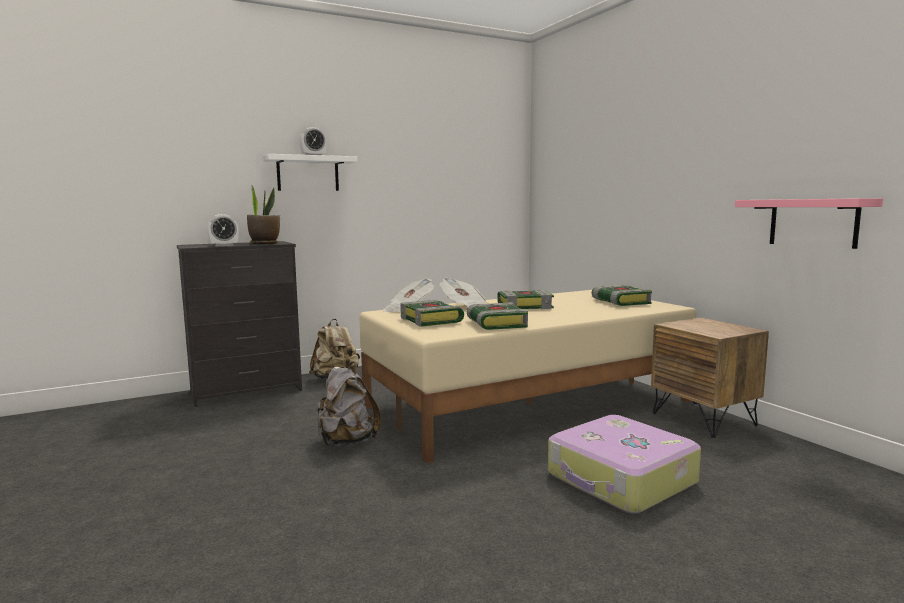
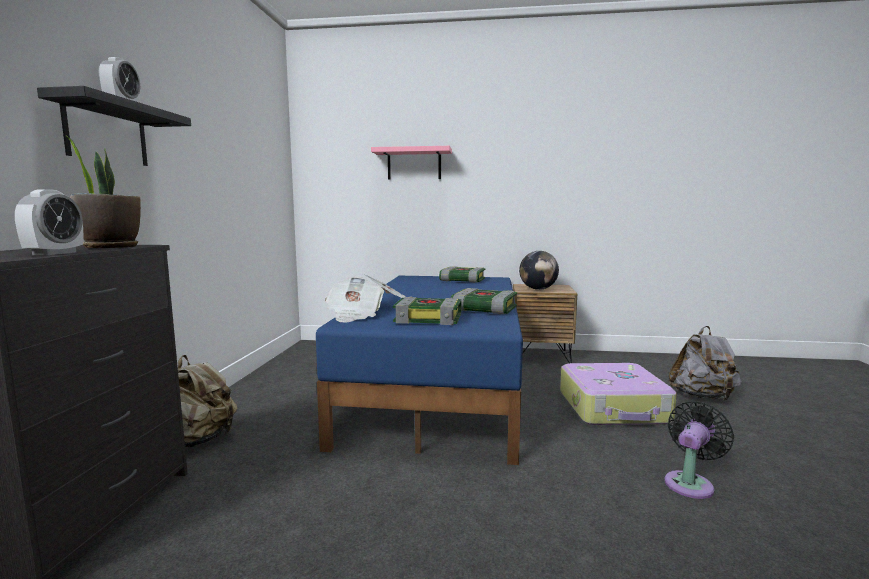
camera: 55 degrees left, 0 degrees up
(308, 174) = (107, 133): white shelf -> black shelf
(346, 442) = (413, 492): grey backpack -> grey backpack (702, 397)
(495, 539) = (690, 483): none -> black fan
(525, 306) = (427, 294): book -> none
(529, 404) = (441, 385): beige bed -> blue bed
(693, 326) = (538, 289): none -> globe
(813, 222) = (595, 211): pink shelf -> pink shelf (414, 164)

